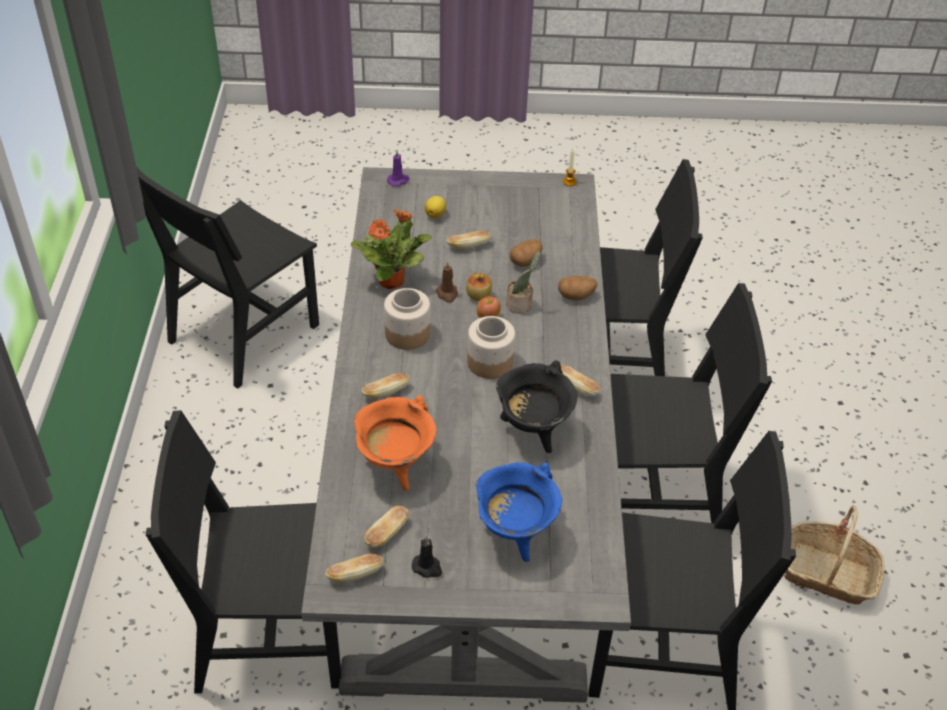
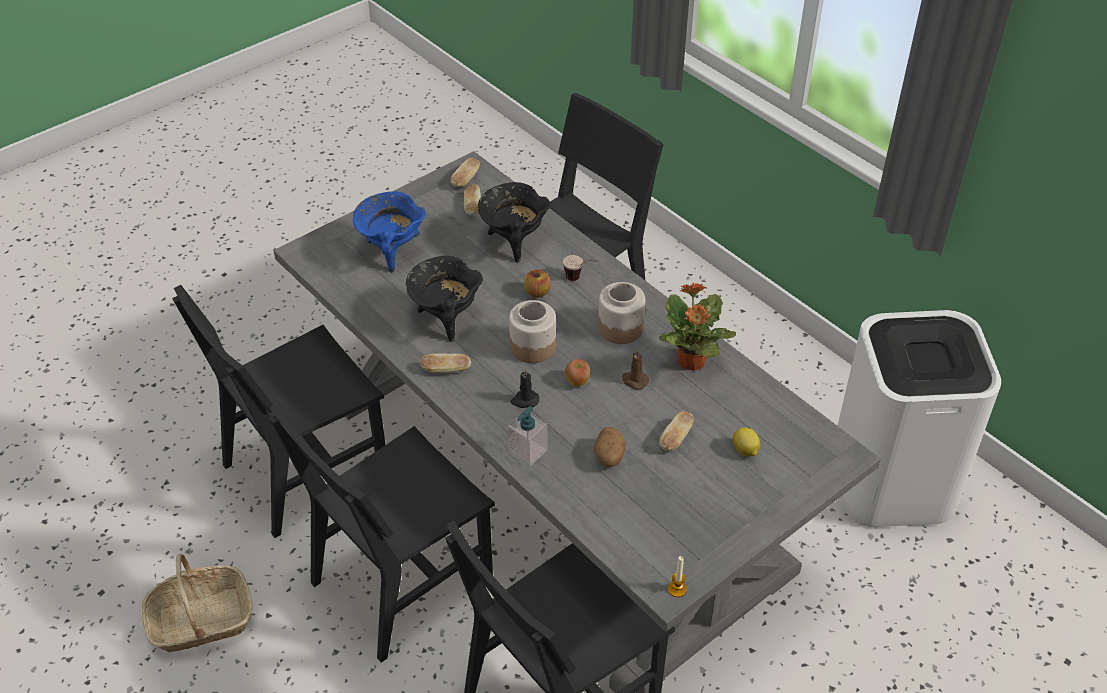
camera: 140 degrees right, 0 degrees up
(243, 333) = (892, 481): black chair -> white trash can
(386, 392) = (579, 279): bread -> cup
(395, 465) = (514, 242): orange cooking pot -> black cooking pot
(398, 180) = (828, 465): purple candle -> none
(427, 567) = (427, 206): black candle -> black candle (524, 400)
(478, 296) = (608, 395): apple -> apple (537, 292)
(521, 305) = (564, 411): potted plant -> none
(576, 296) = (528, 452): potato -> soap dispenser

